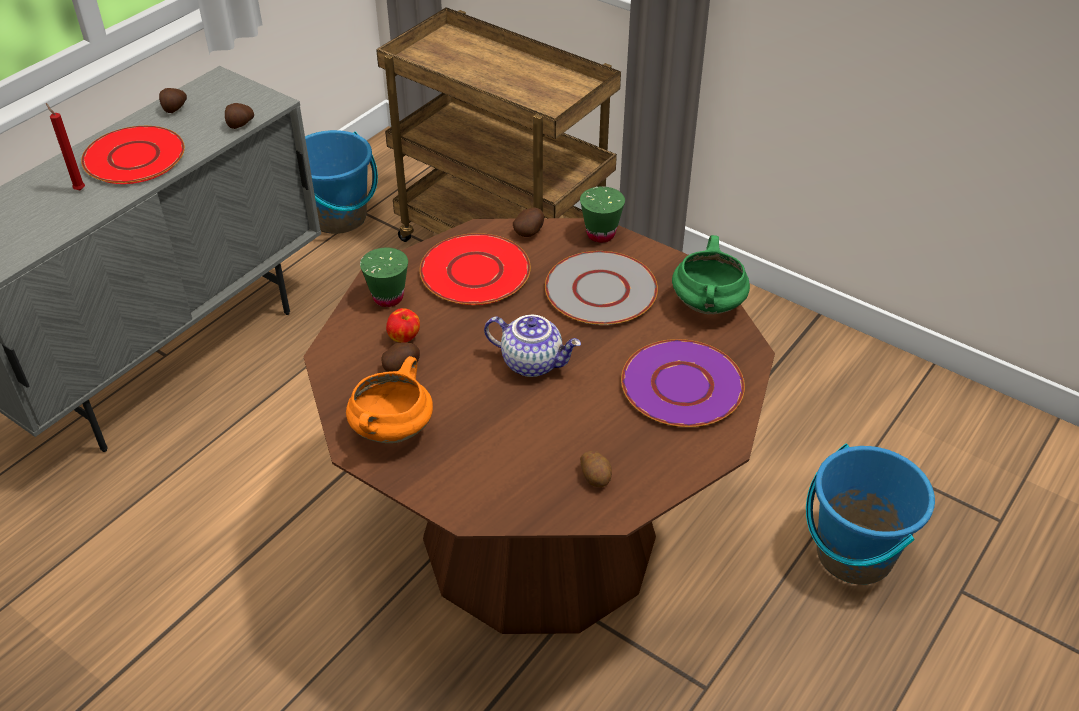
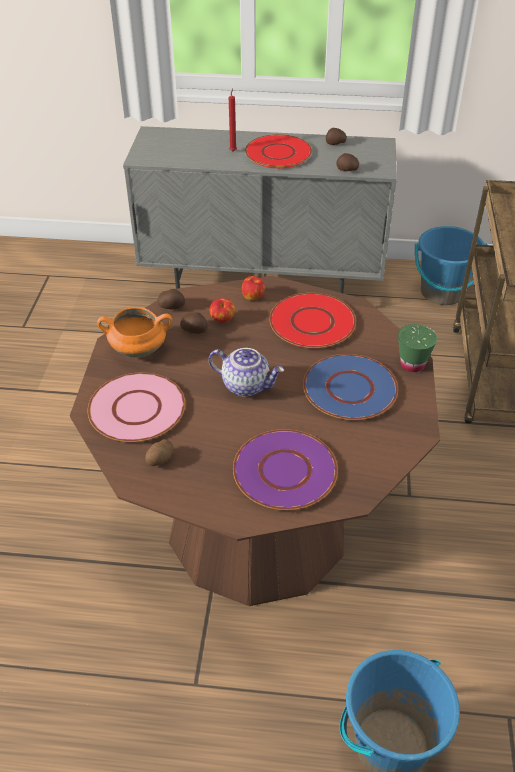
camera: 60 degrees right, 0 degrees up
(388, 297) = (253, 297): green cup -> apple
(496, 468) = (137, 408): none -> pink plate
(530, 232) = (378, 329): potato -> potato (172, 307)
(533, 362) = (247, 385): teapot -> teapot turned 60 degrees counterclockwise
(600, 290) = (349, 388): grey plate -> blue plate
(708, 305) = (388, 453): green cooking pot -> none

